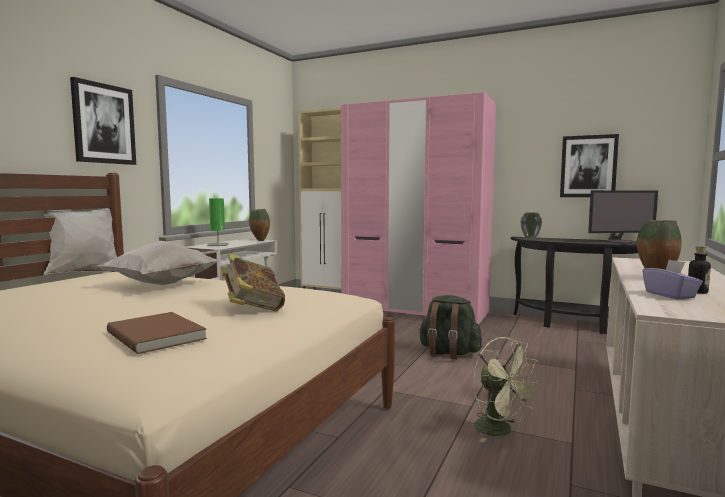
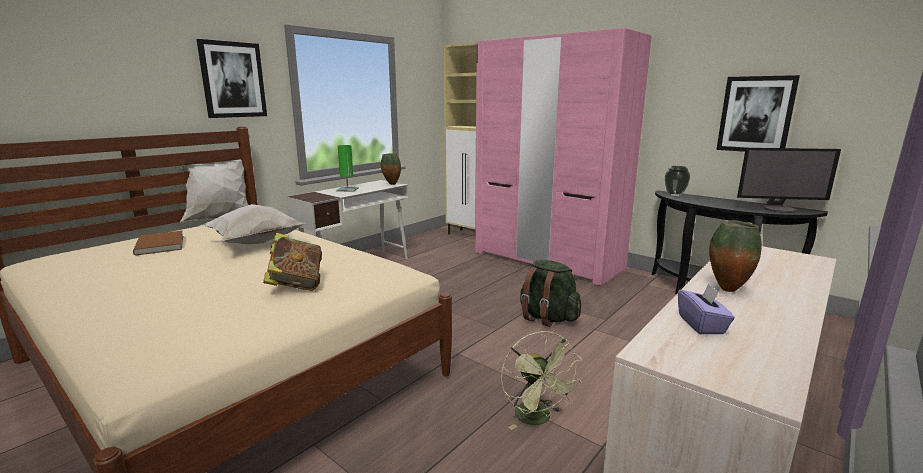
camera: 15 degrees right, 10 degrees up
(158, 335) = (187, 315): brown book -> brown book (161, 245)
(697, 292) = (745, 322): bottle -> none

